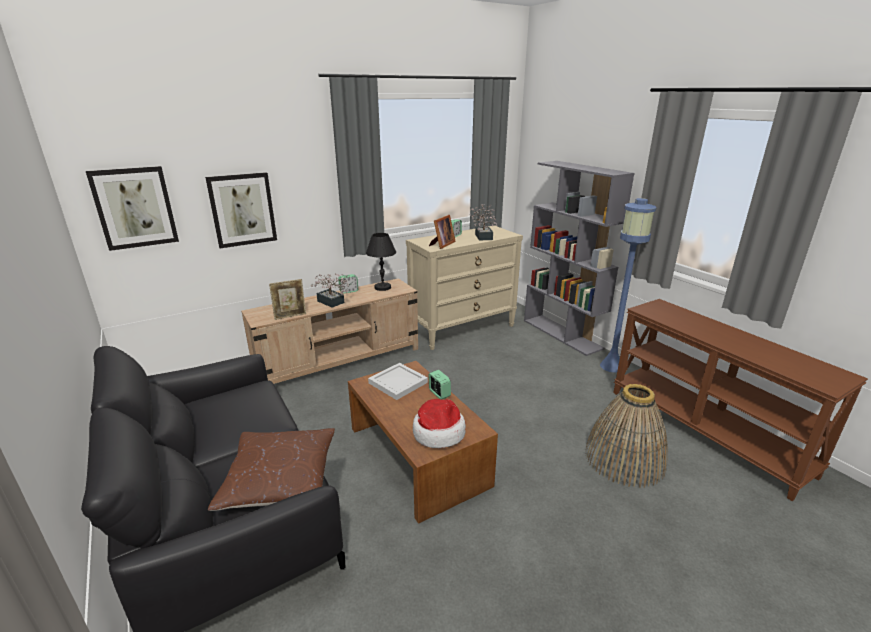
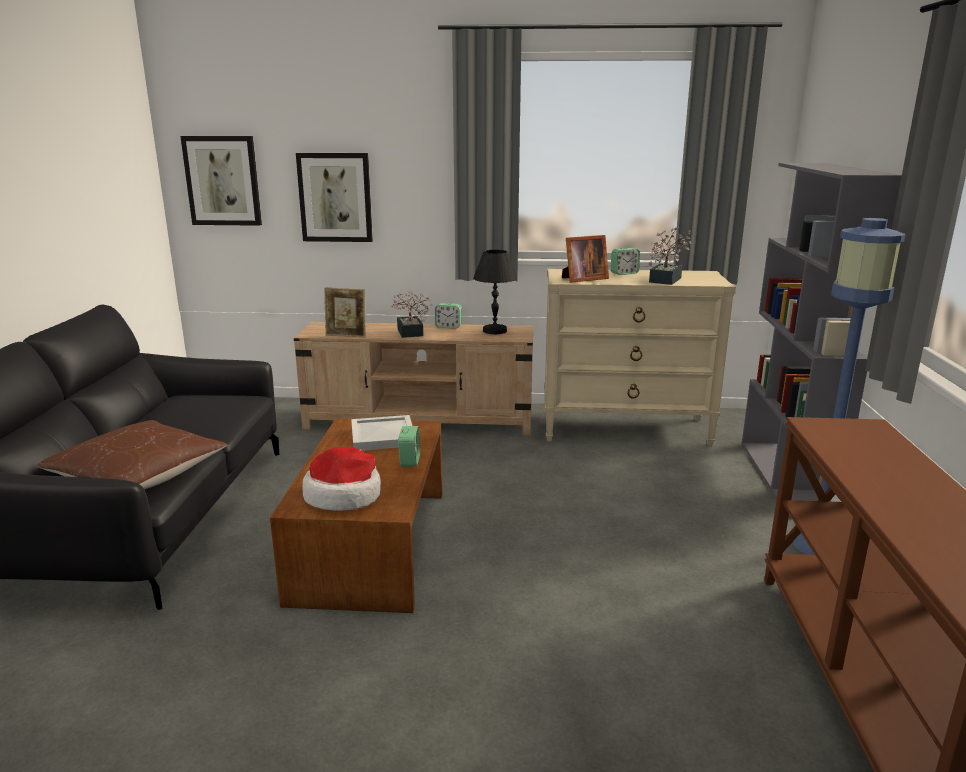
camera: 35 degrees right, 5 degrees down
(624, 459) = (650, 668): basket -> none

